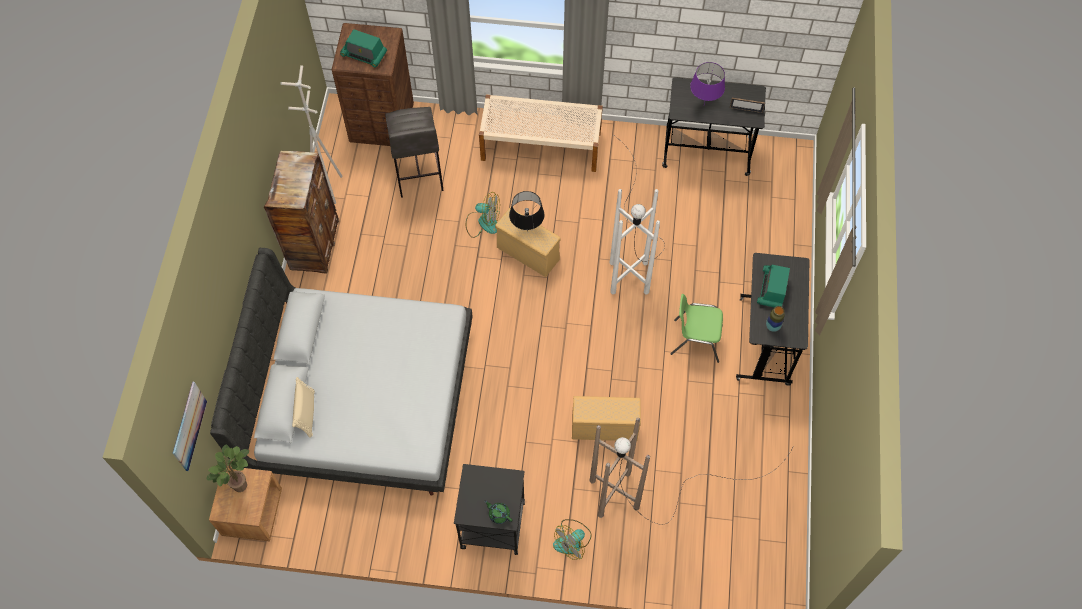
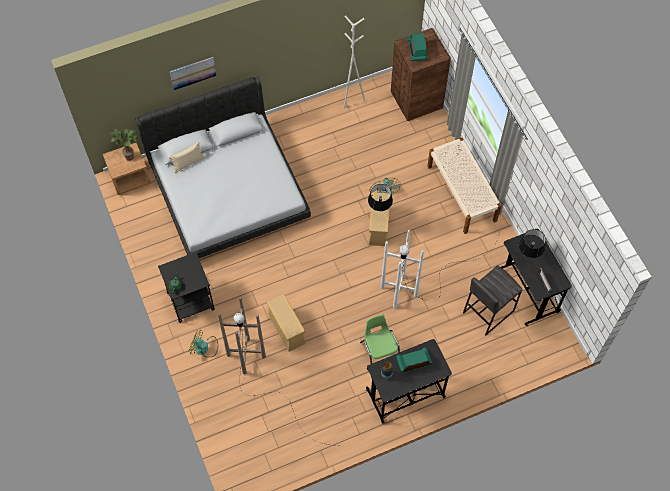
camera: 60 degrees right, 0 degrees up
(189, 426) = (122, 101): picture -> picture (193, 73)
(314, 244) = (310, 113): brown cabinet -> none
(417, 173) = (394, 138): grey stool -> grey stool (487, 311)
(703, 106) = (528, 257): purple table lamp -> black table lamp

